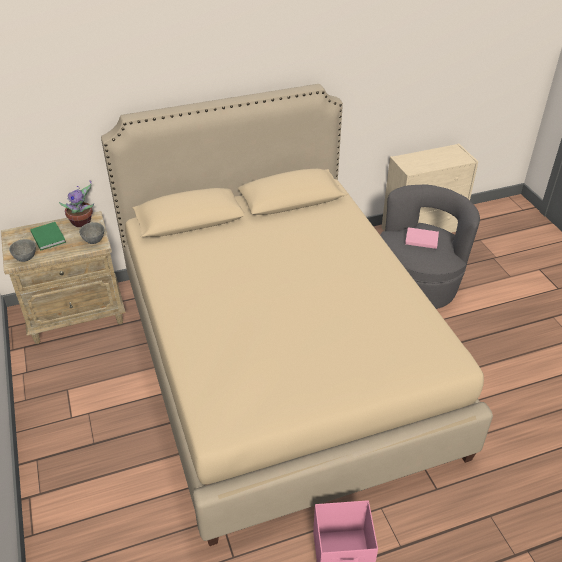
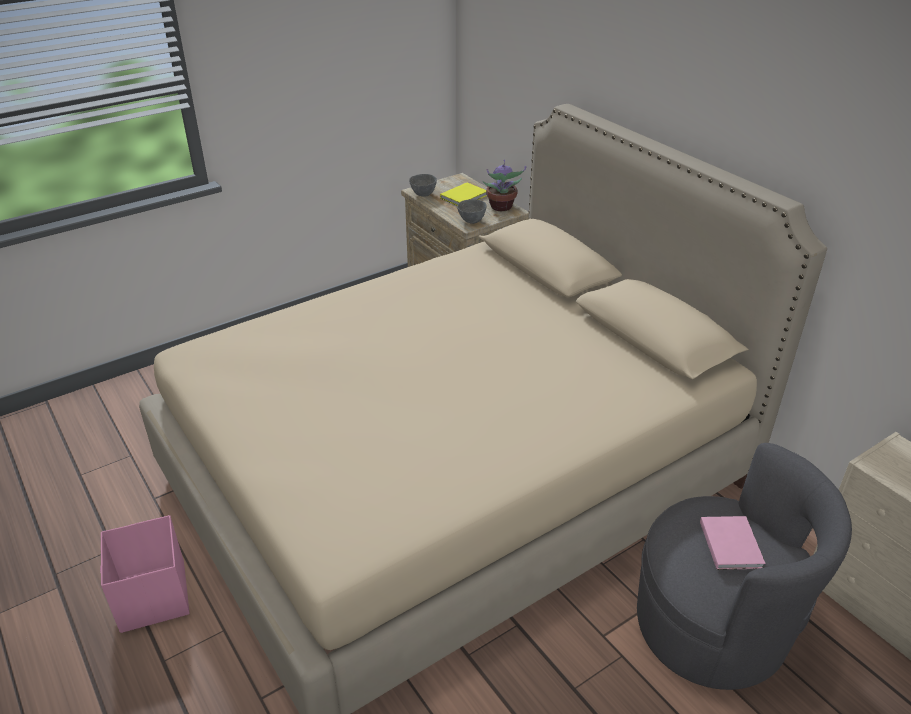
camera: 75 degrees right, 5 degrees down
(48, 236) = (465, 196): green book -> yellow book

